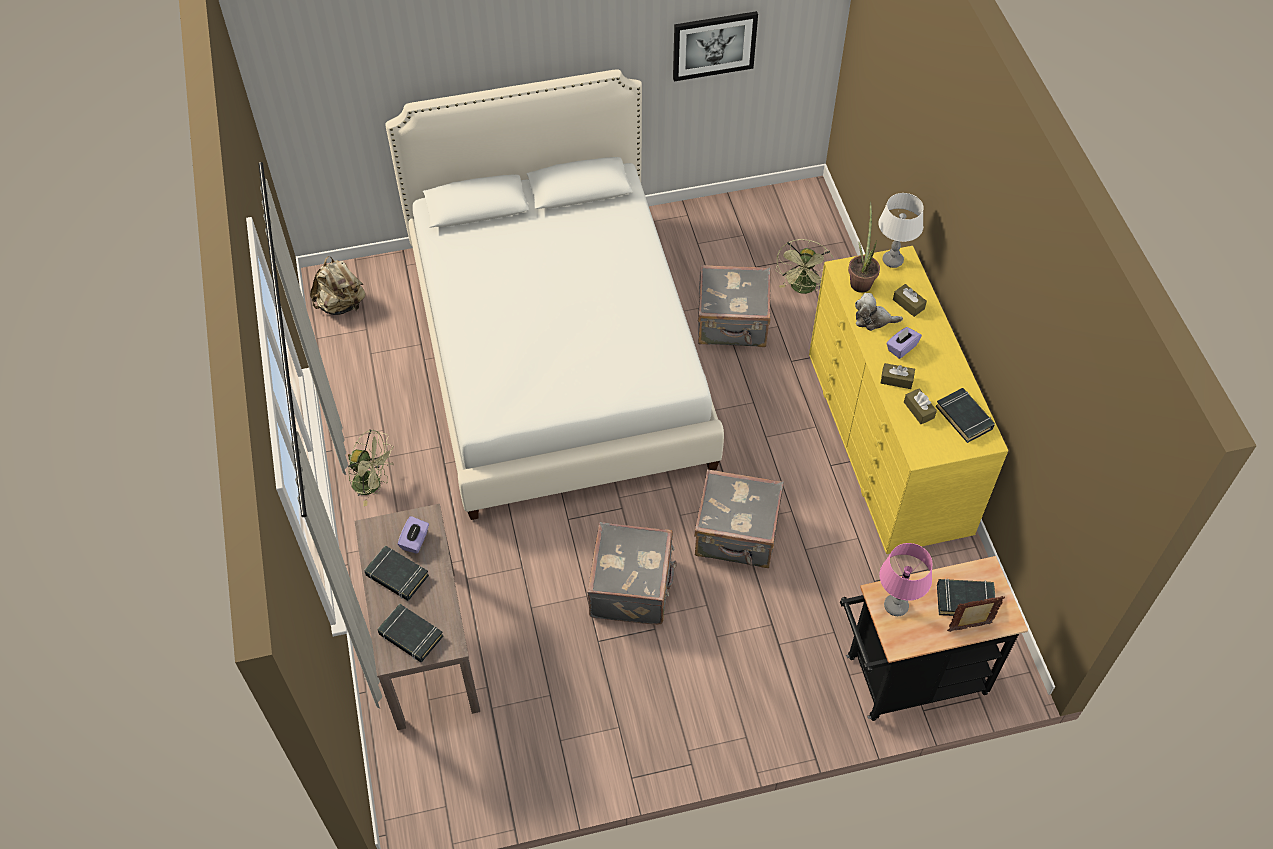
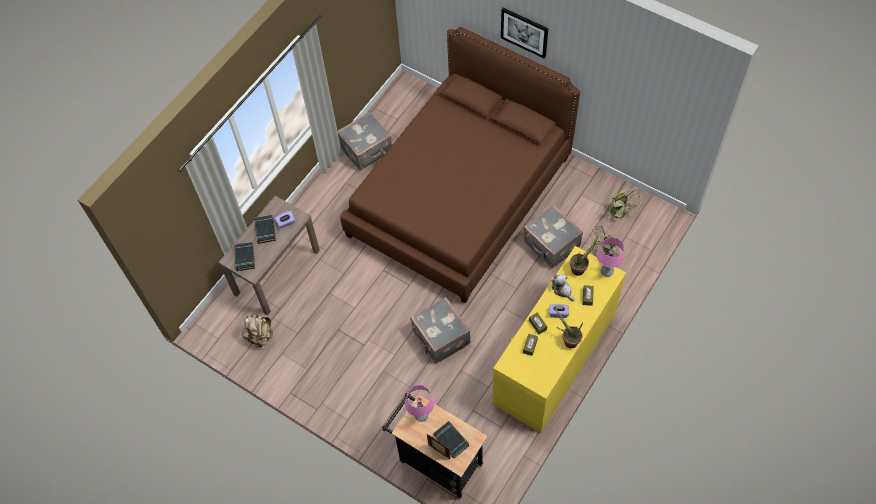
camera: 50 degrees right, 5 degrees up
(341, 304) = (400, 100): beige backpack -> beige backpack (259, 336)
(373, 484) = (328, 189): green fan -> green fan (620, 214)
(559, 355) = (460, 196): white bed -> brown bed
(632, 587) = (375, 320): grey suitcase -> grey suitcase (367, 150)
(714, 45) = (628, 99): picture -> picture (524, 32)
(892, 261) = (606, 271): white table lamp -> pink table lamp
(949, 367) = (568, 340): none -> potted plant
(964, 417) = (545, 367): black book -> none

